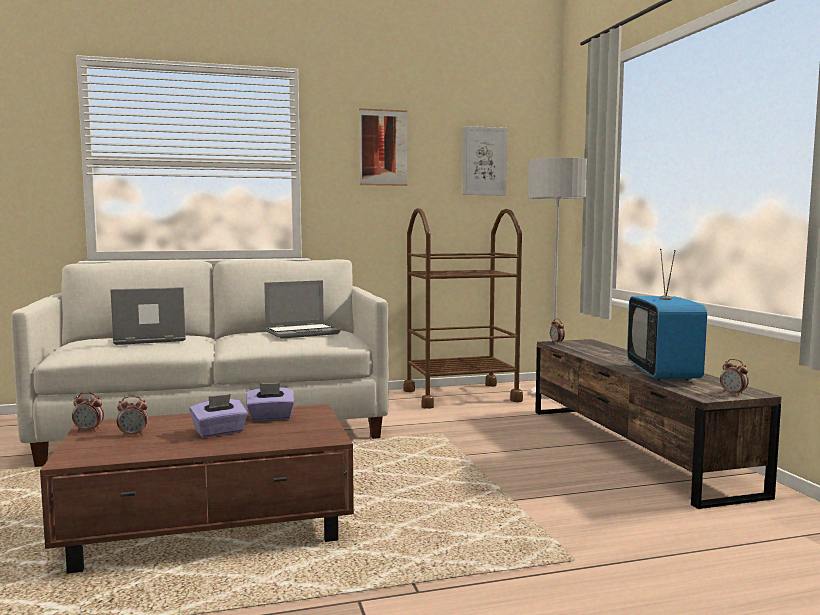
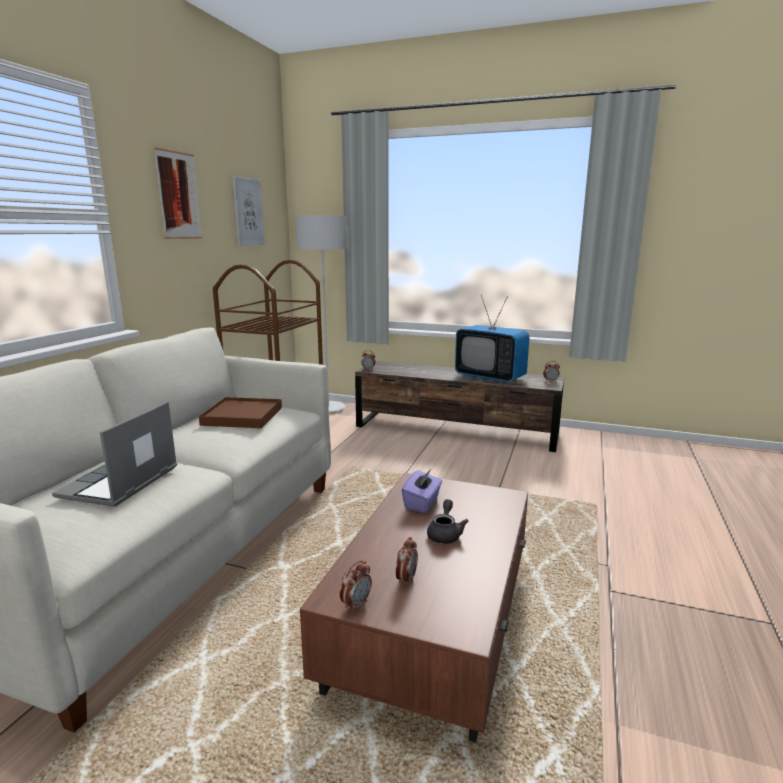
camera: 55 degrees left, 10 degrees up
(219, 432) = (445, 534): purple tissue box -> grey teapot
(302, 333) = (242, 416): laptop -> brown tray

